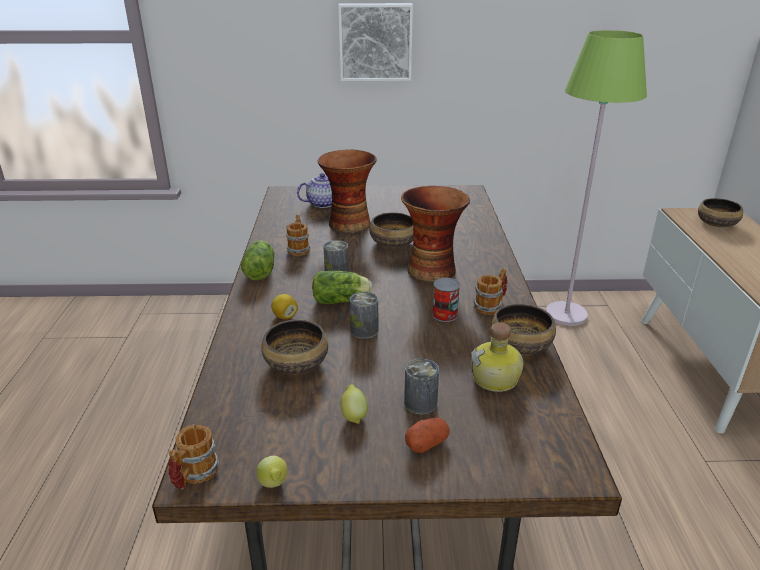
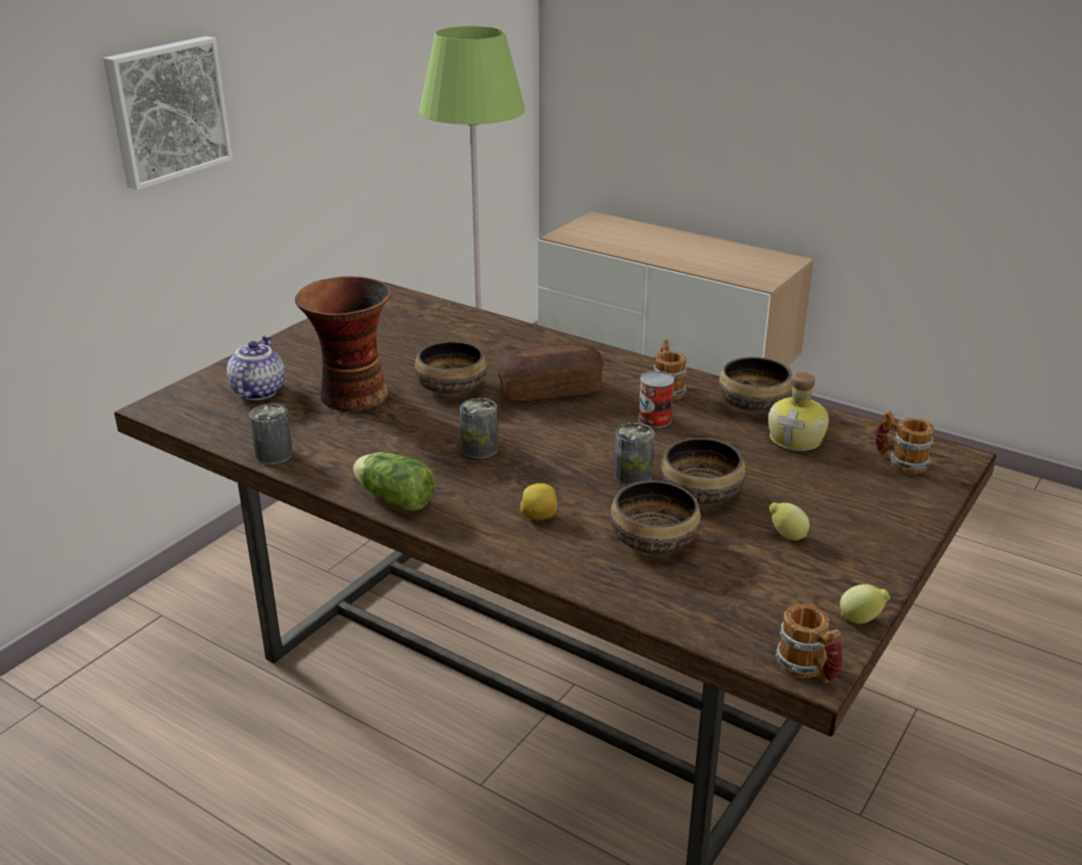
camera: 55 degrees left, 0 degrees up
(298, 248) = (370, 452): mug -> mug (900, 462)
(342, 300) = (550, 466): lettuce -> none
(420, 403) = (799, 492): can -> can (274, 455)
(426, 443) = (864, 512): potato -> none
(431, 270) = (550, 390): vase -> bread
(717, 224) = (608, 233): bowl -> bowl (701, 493)

